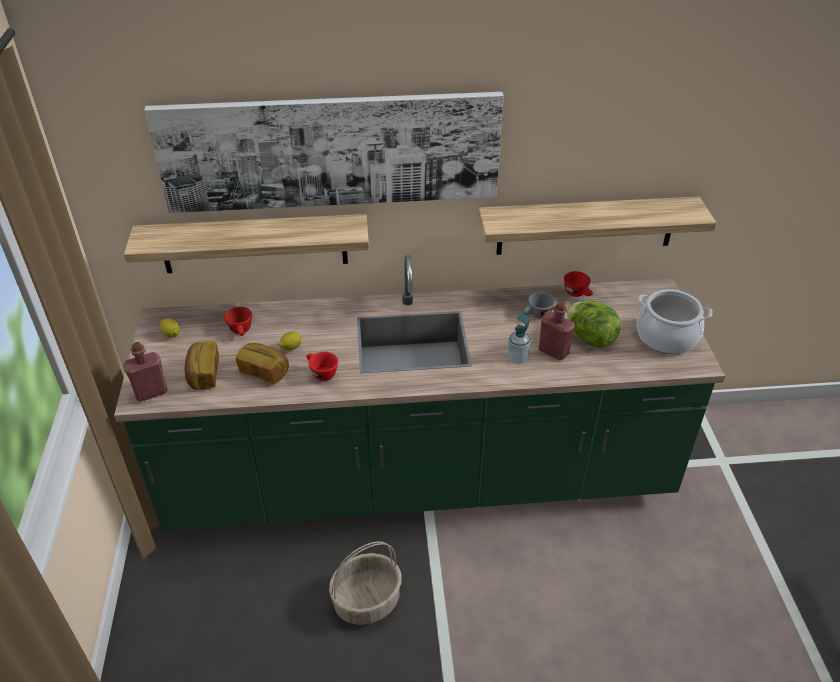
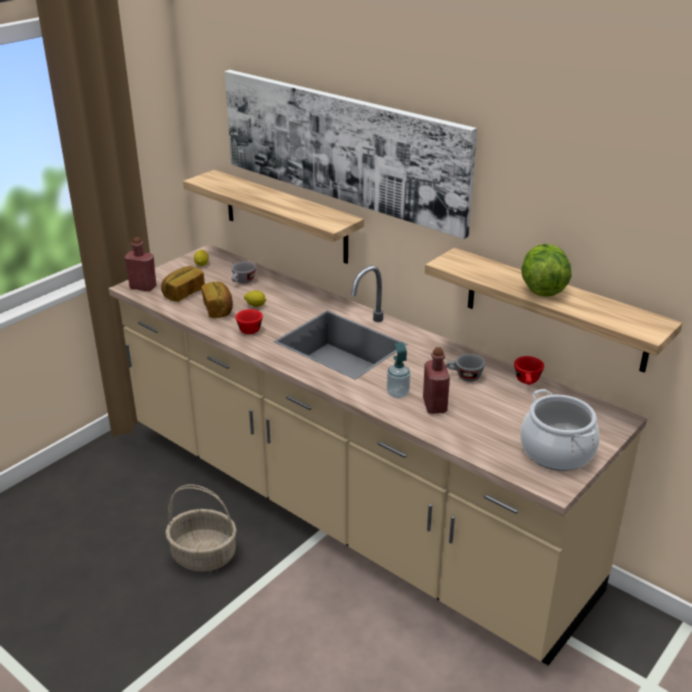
camera: 45 degrees right, 10 degrees down
(241, 331) = (242, 282): red cup -> grey cup
(420, 478) = (345, 508): green counter -> beige counter
(590, 338) = (482, 414): lettuce -> lettuce (542, 289)

